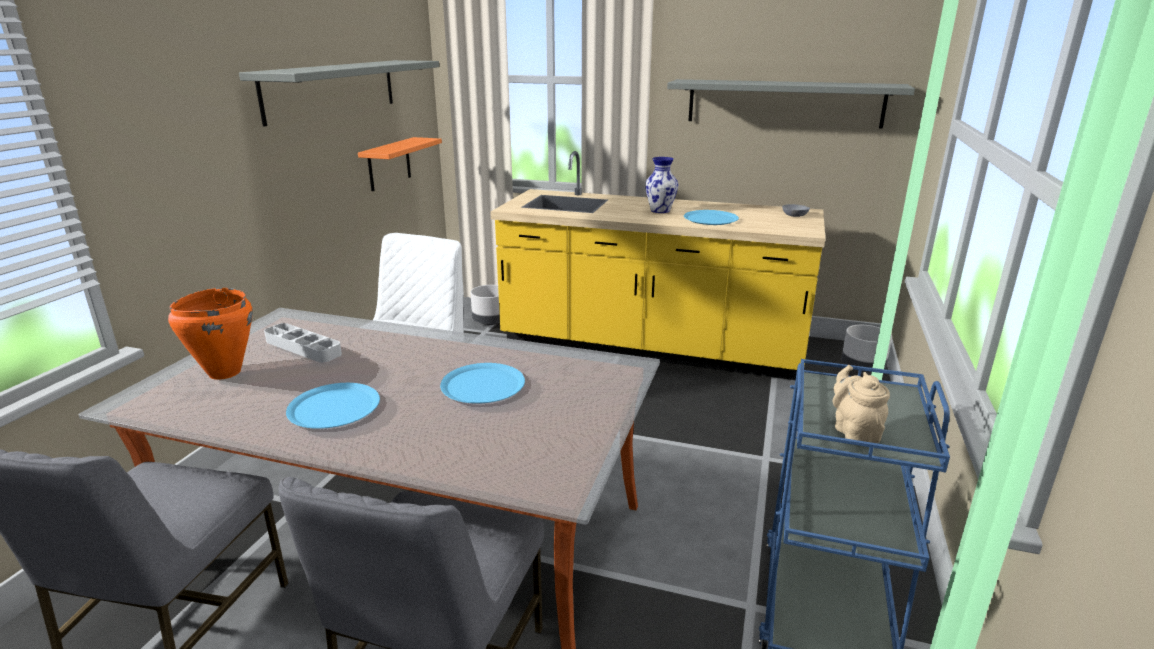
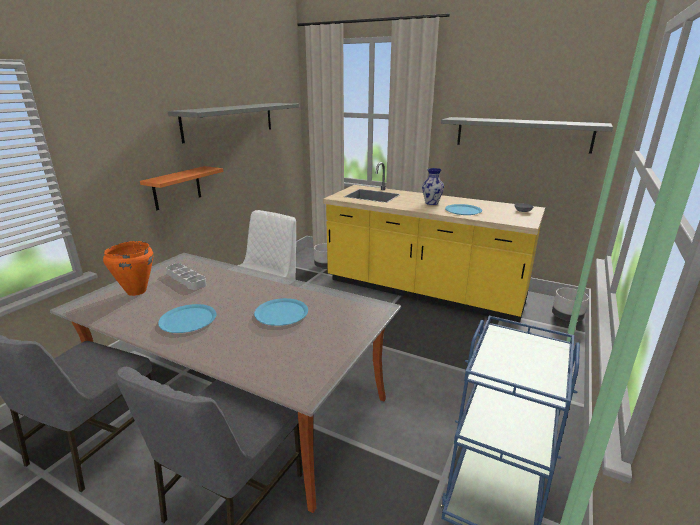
camera: 10 degrees right, 0 degrees up
(389, 164) = (267, 166): orange shelf -> orange shelf (177, 188)
(854, 431) = (509, 373): beige teapot -> none

